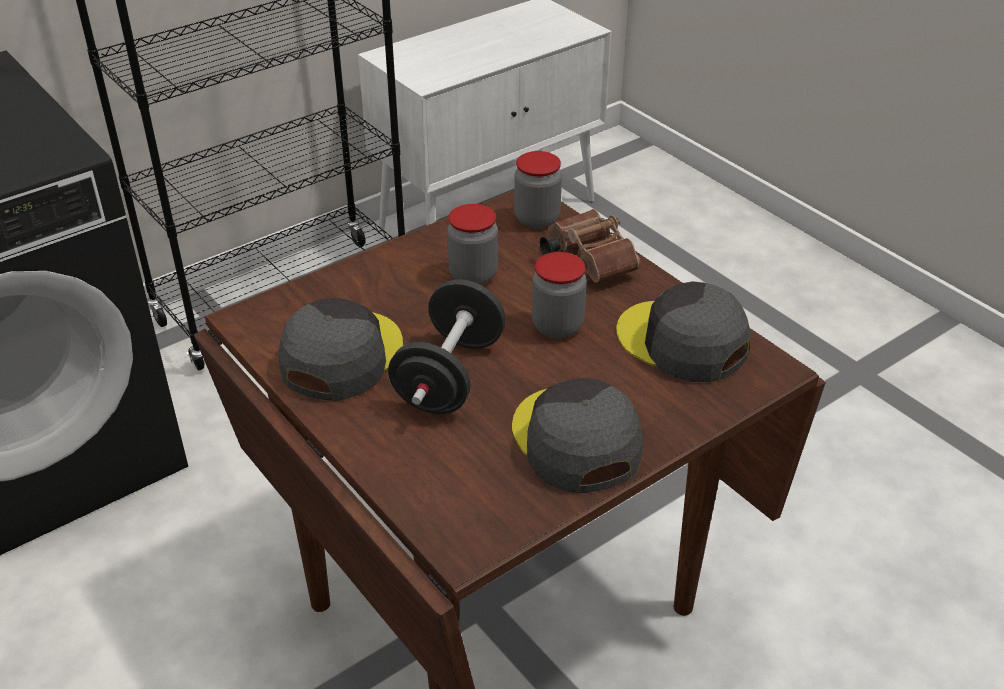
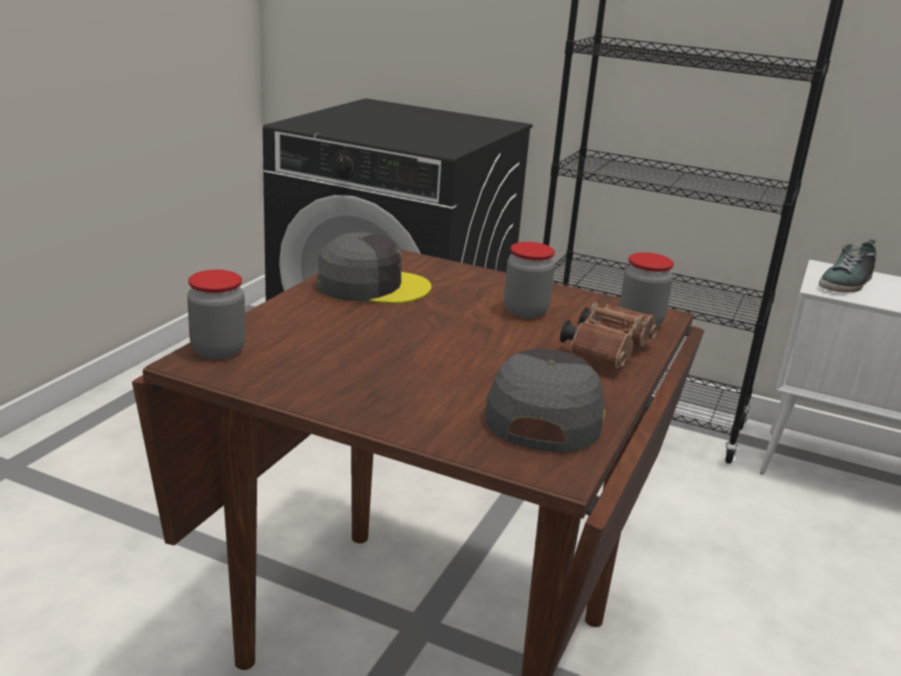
camera: 60 degrees right, 15 degrees down
(424, 63) = (847, 283): none -> shoe
(449, 376) = (386, 324): black dumbbell -> none
(557, 326) = (499, 354): jar -> jar (218, 350)
(575, 441) = (351, 385): grey cap -> none

